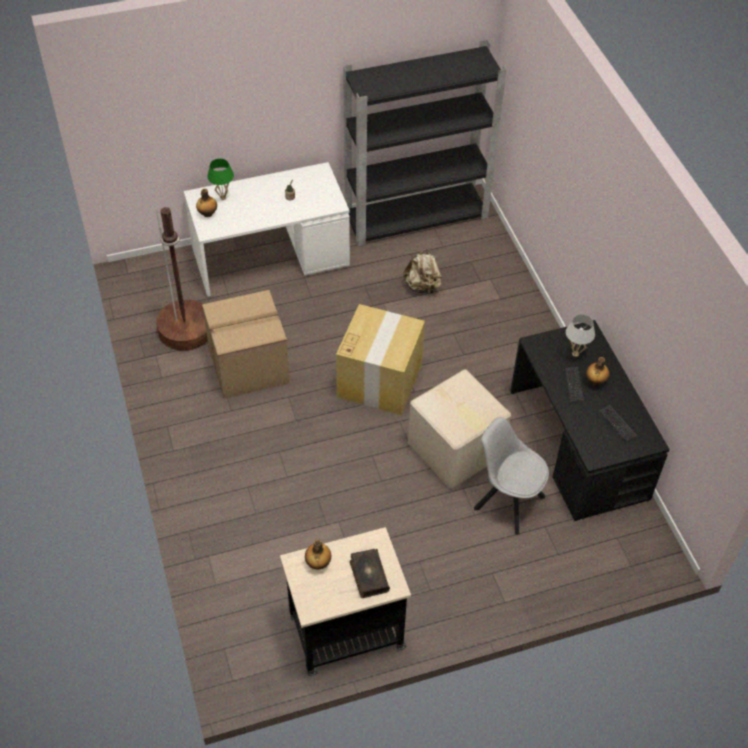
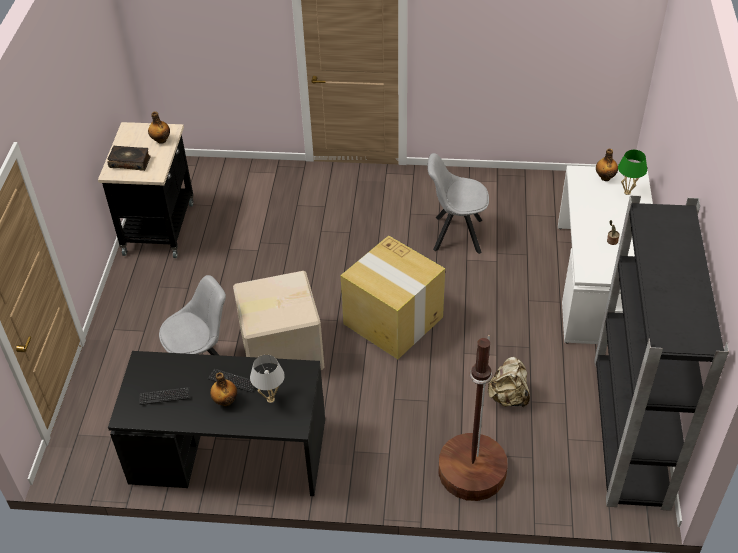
camera: 115 degrees right, 5 degrees down
(186, 330) = (520, 205): brown floor lamp -> brown floor lamp (472, 472)
(248, 366) = (456, 234): cardboard box -> grey chair

